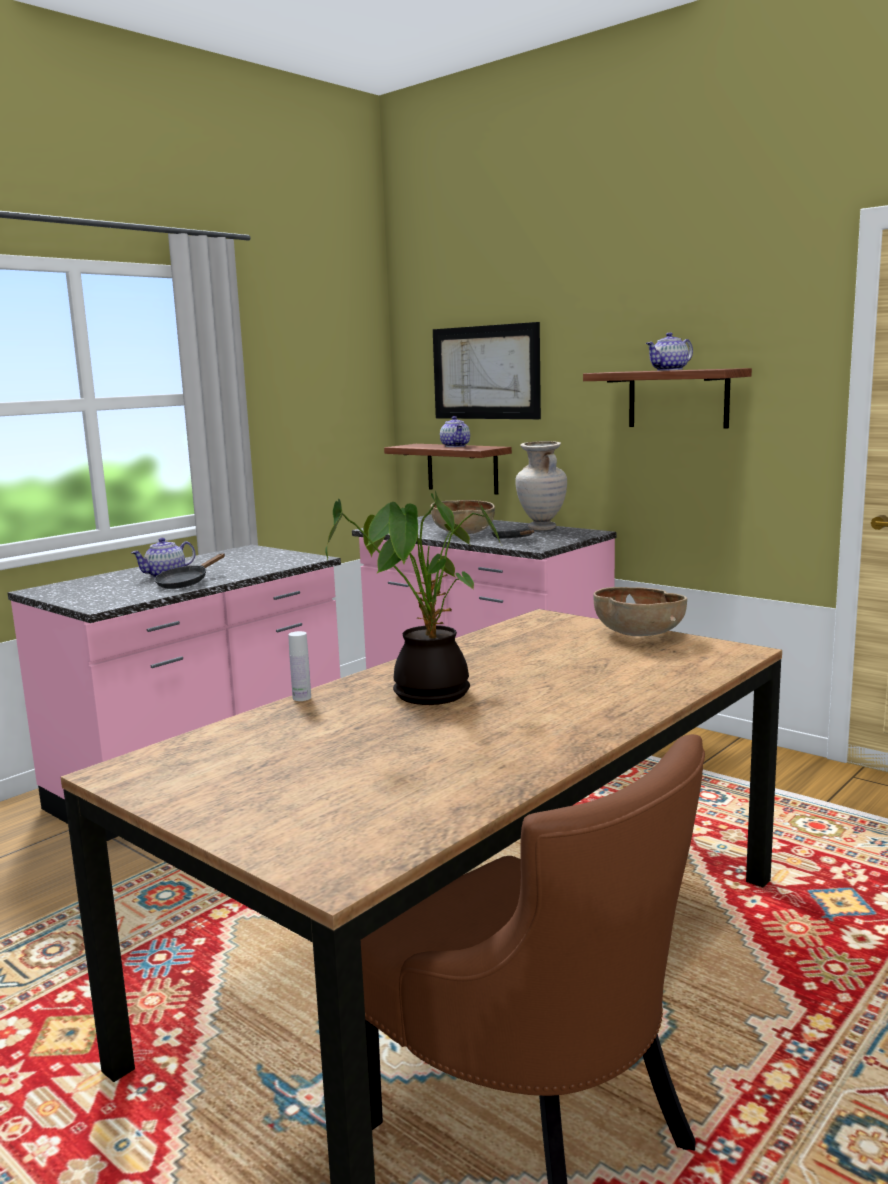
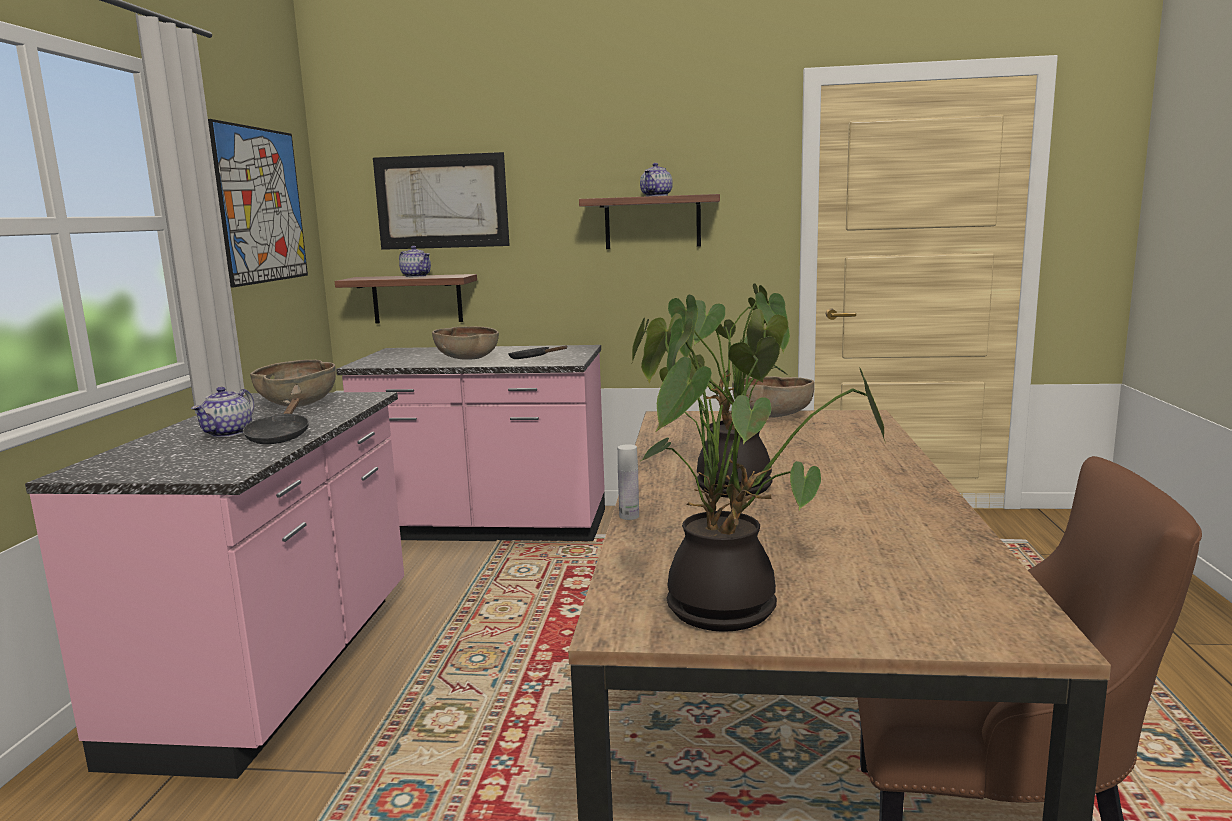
camera: 35 degrees left, 0 degrees up
(199, 783) = (731, 609): none -> potted plant
(254, 559) = (298, 404): none -> brown bowl
(314, 378) = (261, 205): none -> picture
(541, 528) = (529, 348): beige vase -> none

